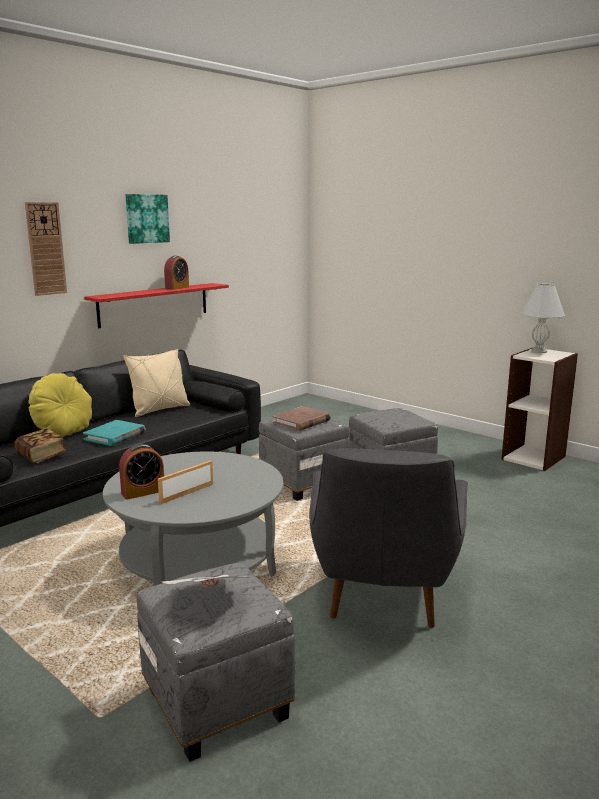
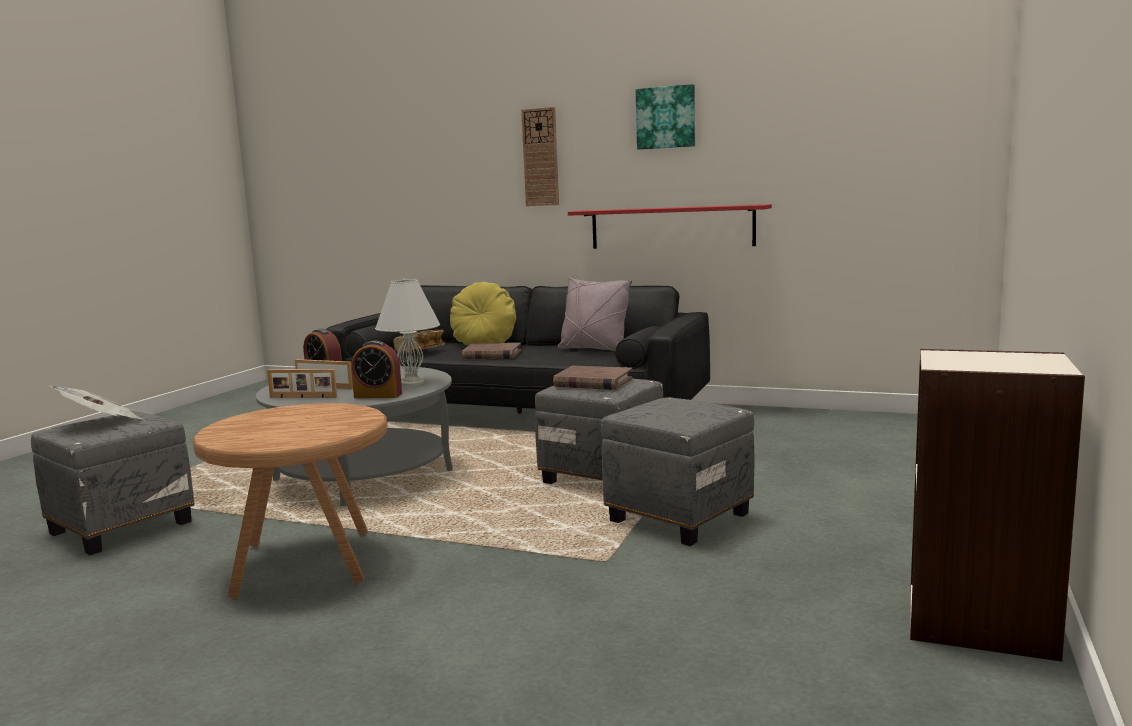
camera: 70 degrees right, 5 degrees down
(115, 436) = (492, 355): turquoise book -> brown book
(159, 410) = (594, 350): beige pillow -> purple pillow
(177, 288) = (692, 206): alarm clock -> alarm clock (378, 395)
(220, 503) = (302, 397): none -> picture frame
(383, 597) = (306, 562): grey armchair -> brown side table
(539, 351) = (1015, 357): white table lamp -> white table lamp (412, 383)

